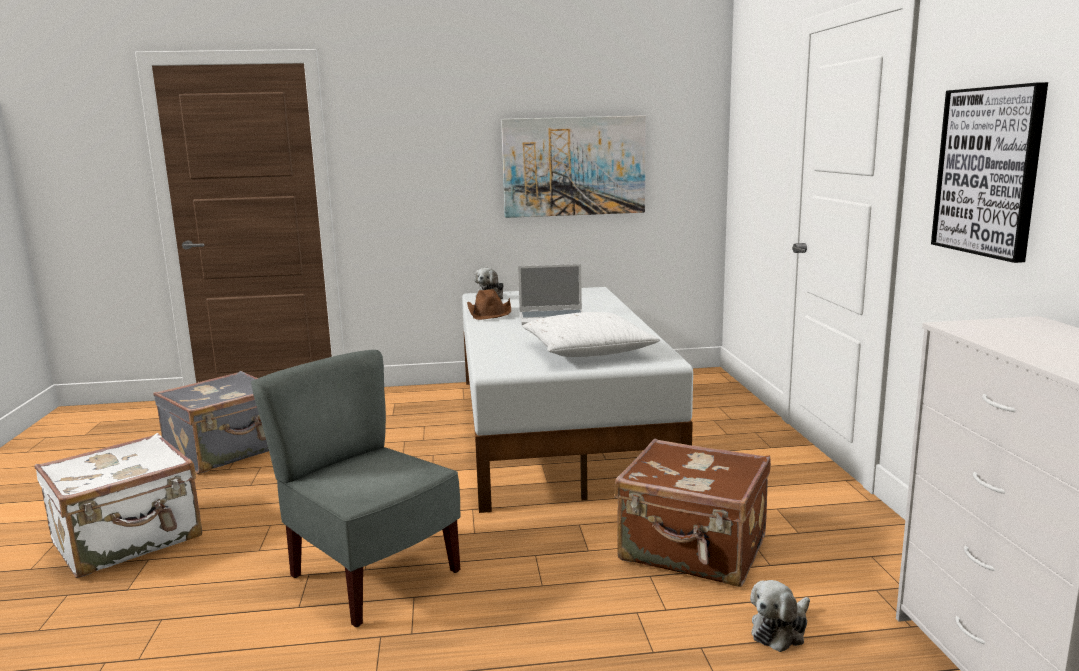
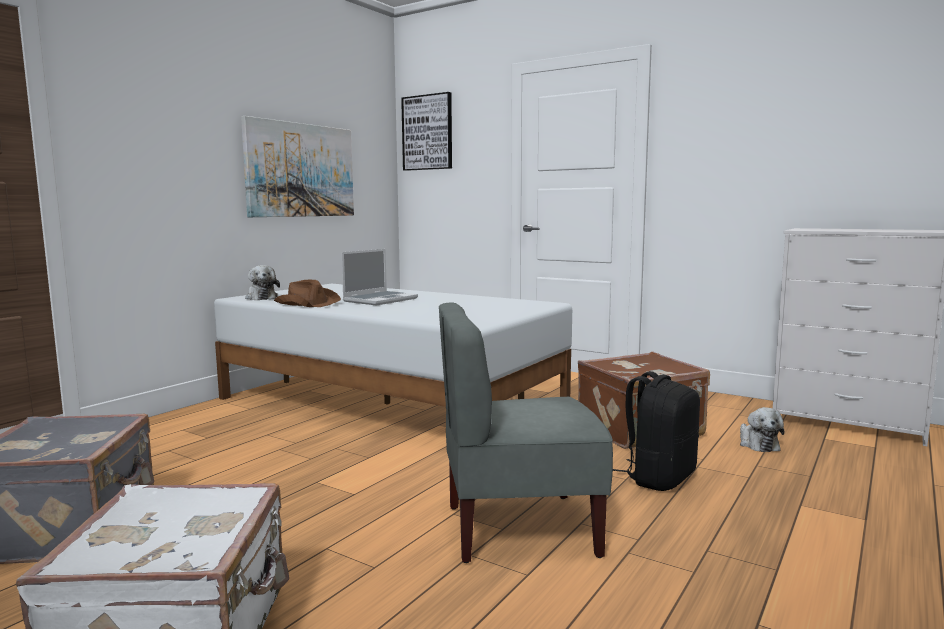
camera: 50 degrees left, 5 degrees down
(569, 601) = (659, 478): none -> black backpack
(587, 351) = (485, 307): white pillow -> none
(988, 171) = (734, 154): picture -> picture (427, 132)

